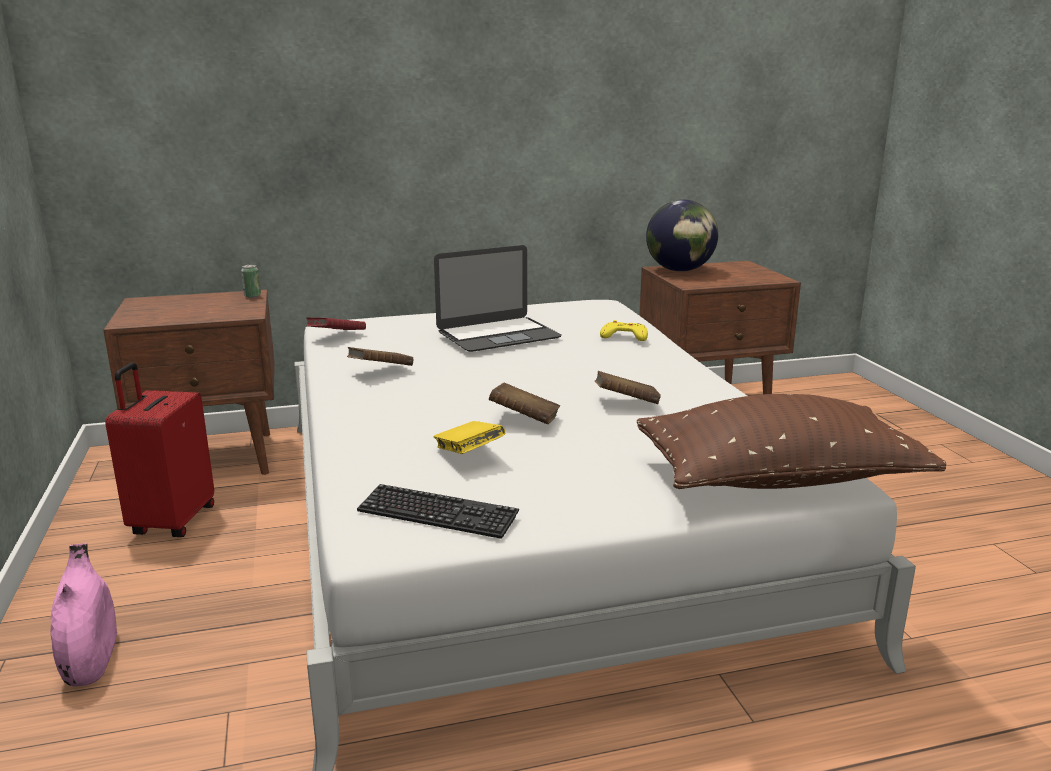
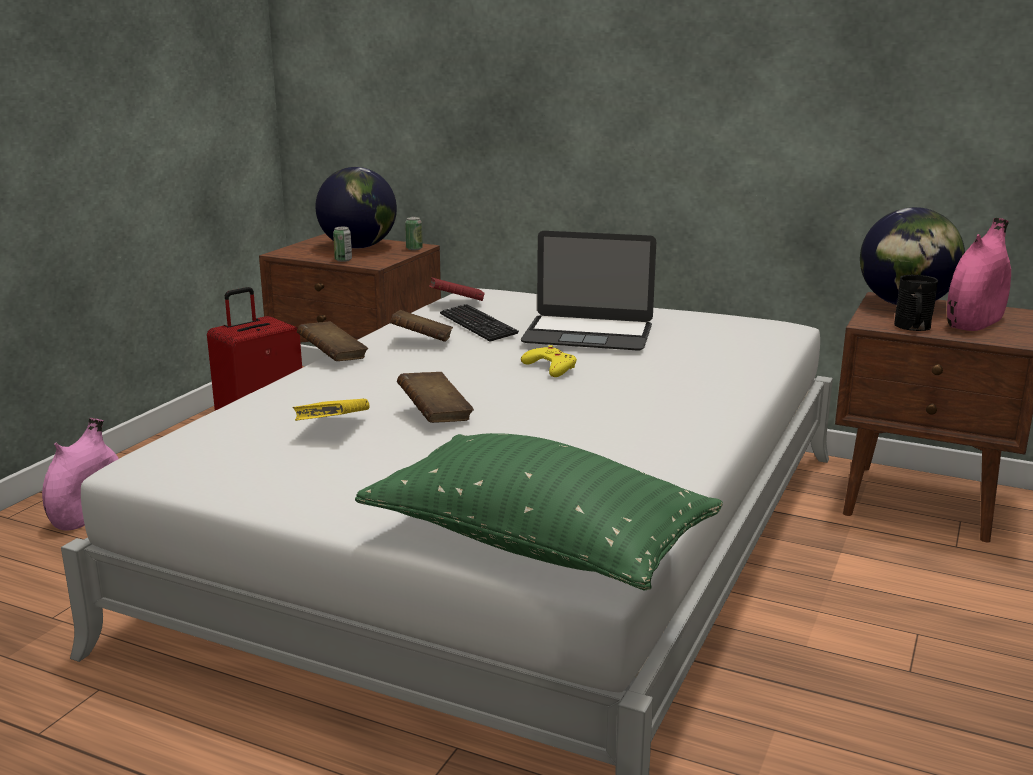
camera: 40 degrees right, 0 degrees up
(193, 304) = (358, 247): none -> globe
(208, 317) = (343, 260): none -> can
(437, 514) = (217, 463): keyboard -> keyboard (478, 325)
(624, 336) = (715, 366): yellow game controller -> yellow game controller (550, 367)
(626, 403) = (565, 430): brown book -> brown book (333, 357)
(715, 282) = (913, 327): none -> black mug
(735, 273) = (974, 322): none -> pink vase
(778, 479) = (537, 545): brown pillow -> green pillow

